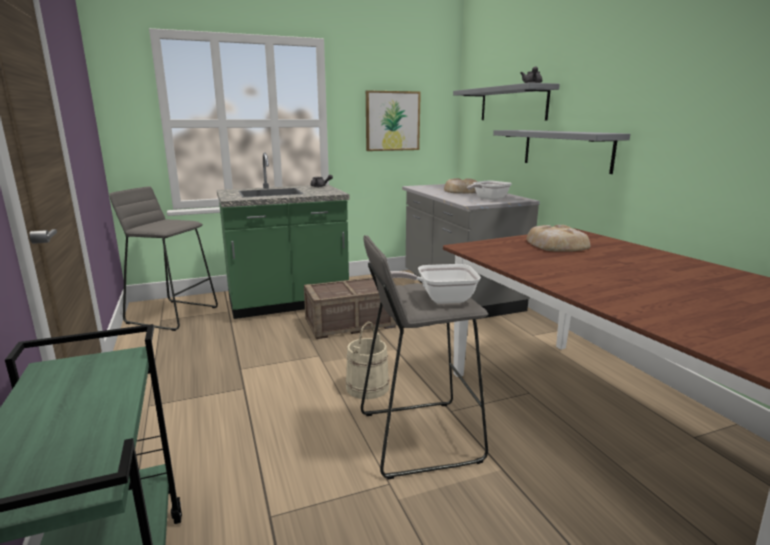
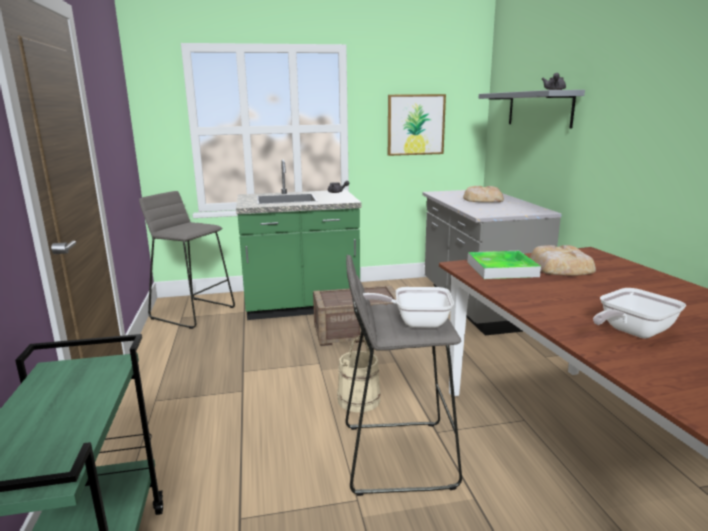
camera: 10 degrees right, 0 degrees up
(488, 199) = (505, 210): frying pan -> frying pan (631, 332)
(504, 248) = (501, 269): none -> tray
(566, 149) = (589, 160): grey shelf -> none

